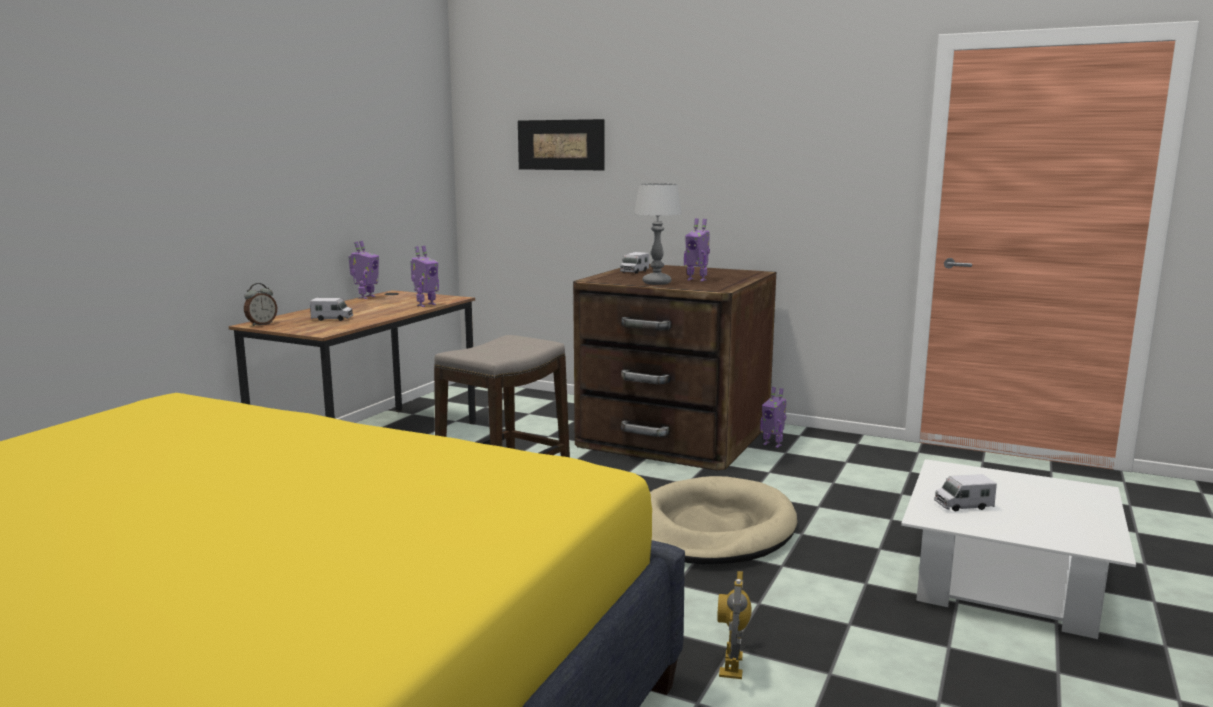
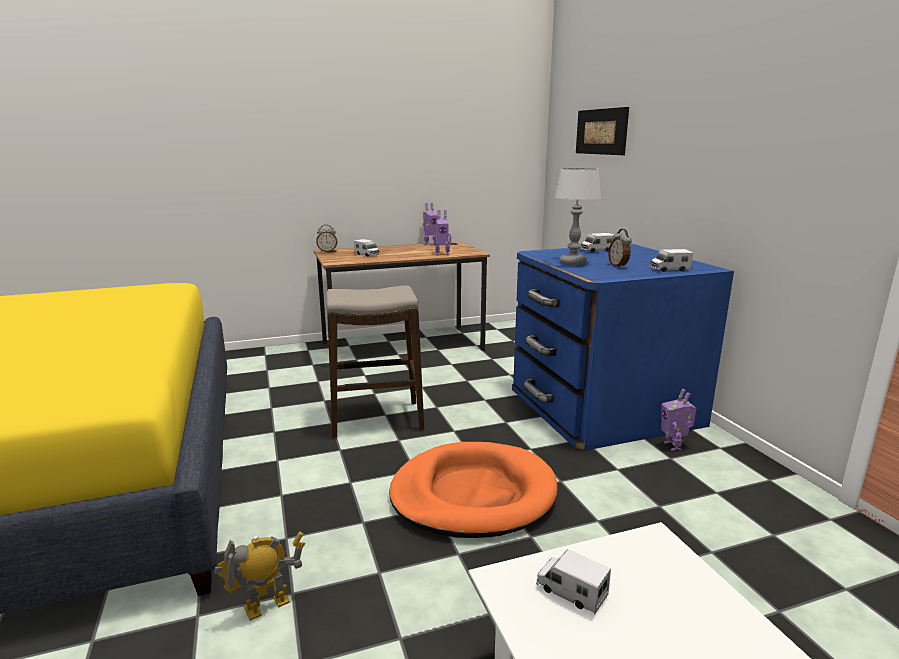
camera: 45 degrees right, 5 degrees up
(674, 435) = (600, 406): brown dresser -> blue dresser
(697, 280) = (618, 266): toy robot -> alarm clock
(713, 529) = (473, 494): beige dog bed -> orange dog bed
(738, 277) = (669, 269): none -> toy truck

